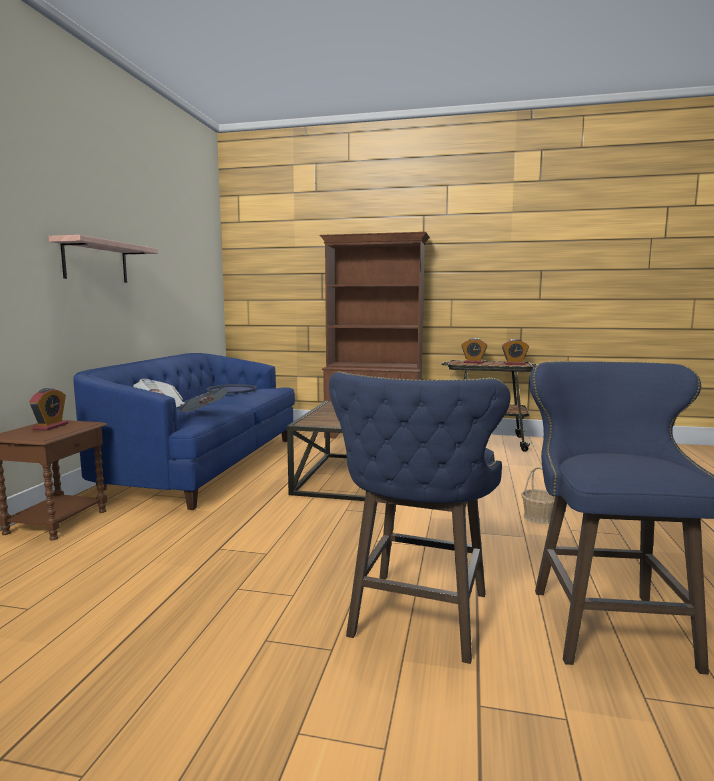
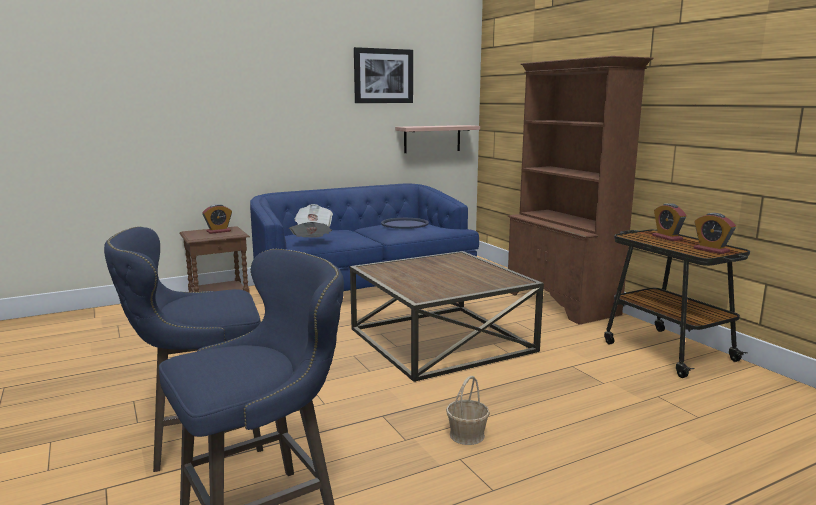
camera: 50 degrees right, 5 degrees up
(96, 262) = (293, 107): shelf -> shelf (432, 139)
(164, 237) = (383, 76): none -> picture

